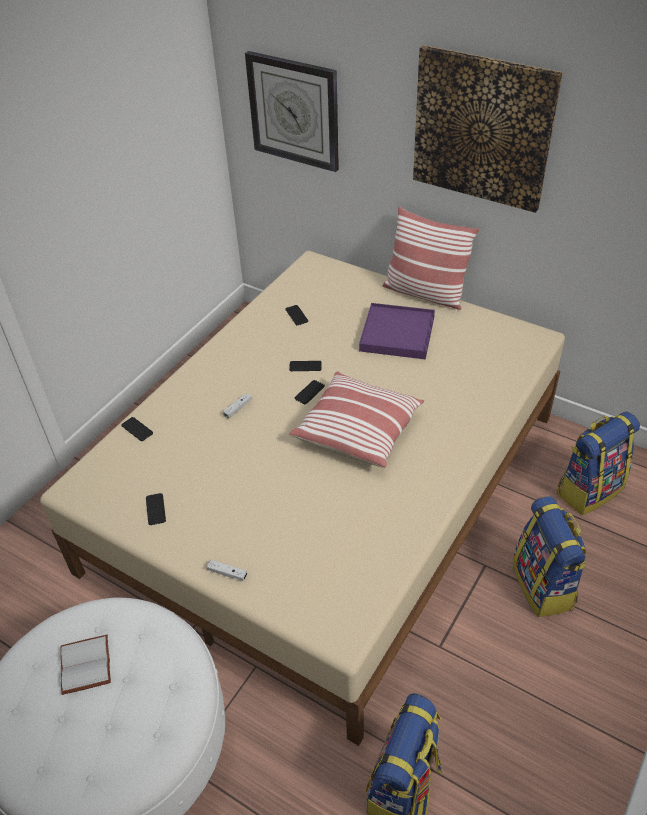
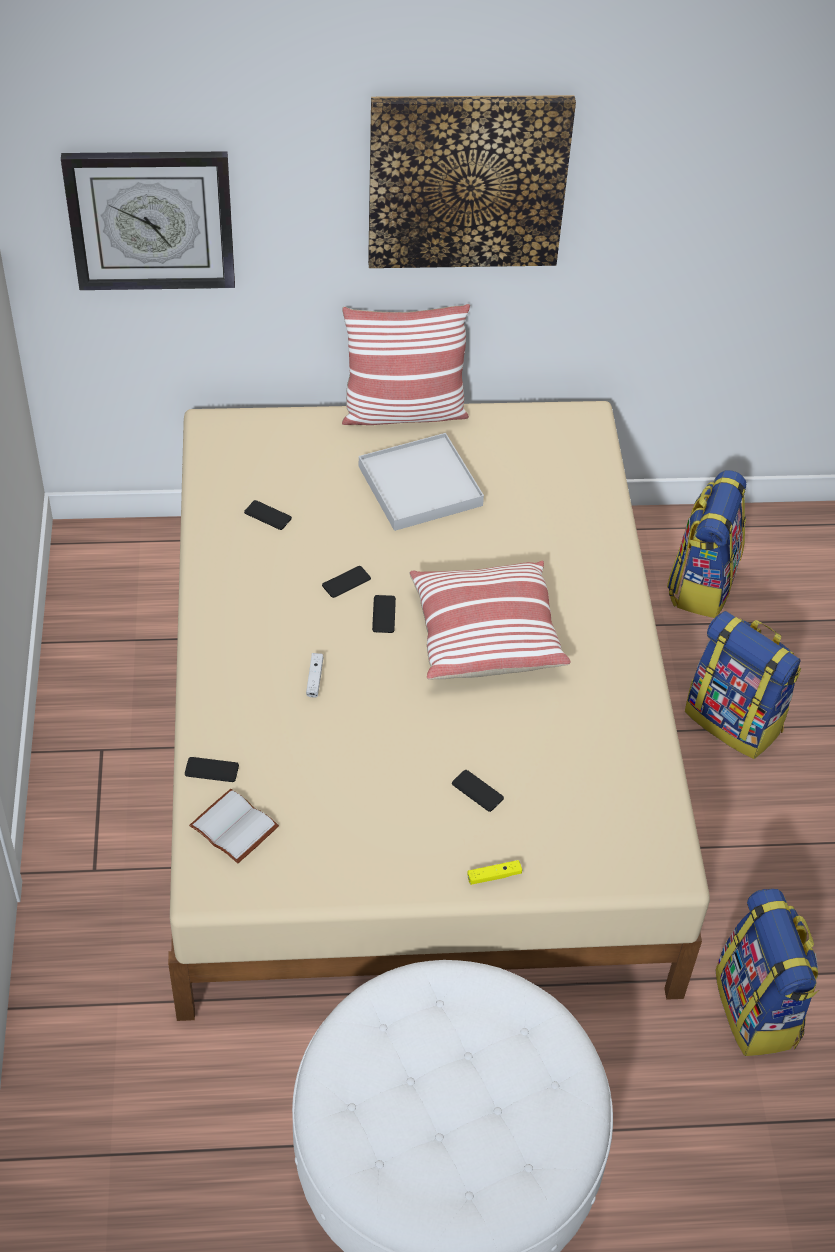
camera: 40 degrees left, 5 degrees up
(87, 665) = (416, 1067): white book -> white book (236, 826)
(155, 509) = (339, 853): phone -> phone (477, 791)
(227, 573) = (494, 876): white game controller -> yellow game controller
(397, 334) = (420, 486): purple tray -> white tray

